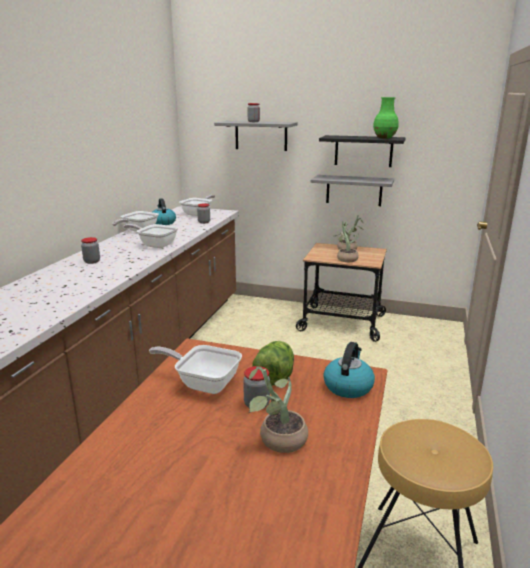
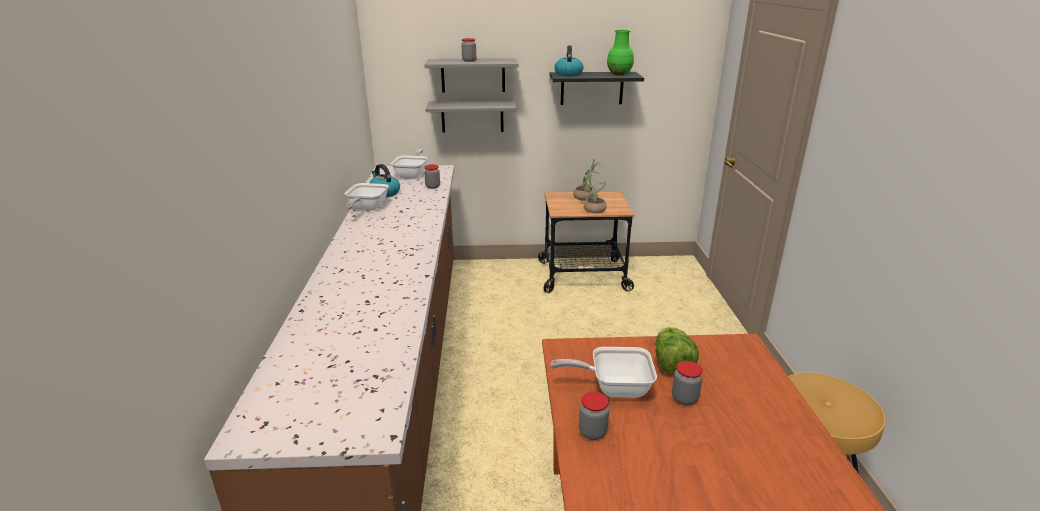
camera: 20 degrees left, 5 degrees up
(92, 261) = (361, 262): jar -> jar (592, 432)
(155, 245) = (411, 226): frying pan -> none
(277, 440) = (737, 431): potted plant -> none
(348, 386) = (743, 359): kettle -> kettle (568, 74)
(354, 190) = (582, 131): grey shelf -> grey shelf (472, 116)

